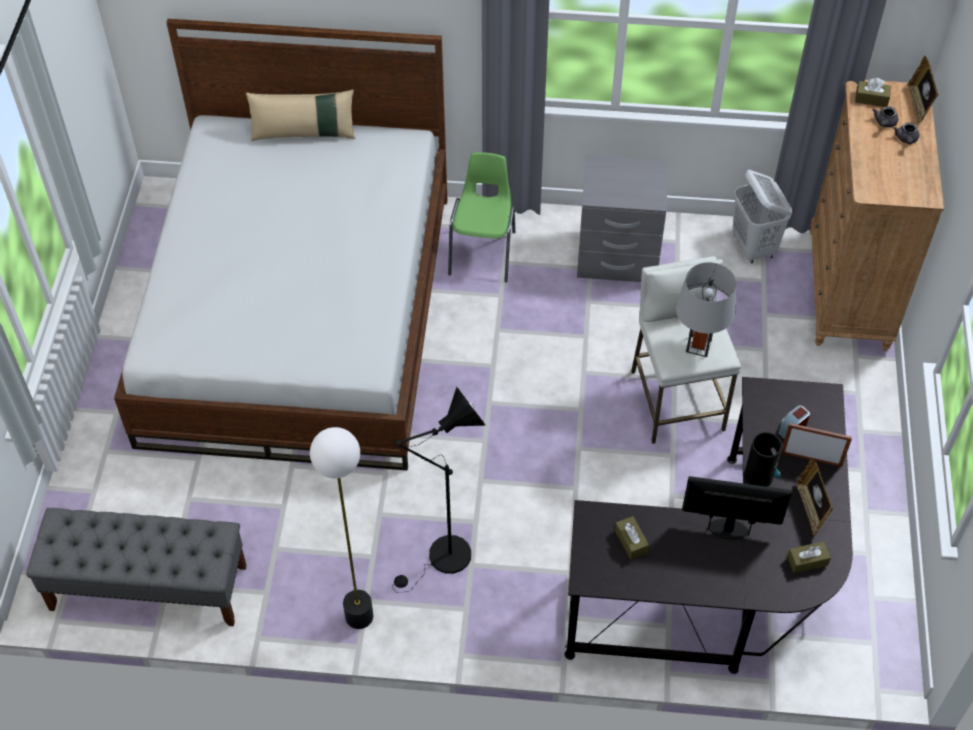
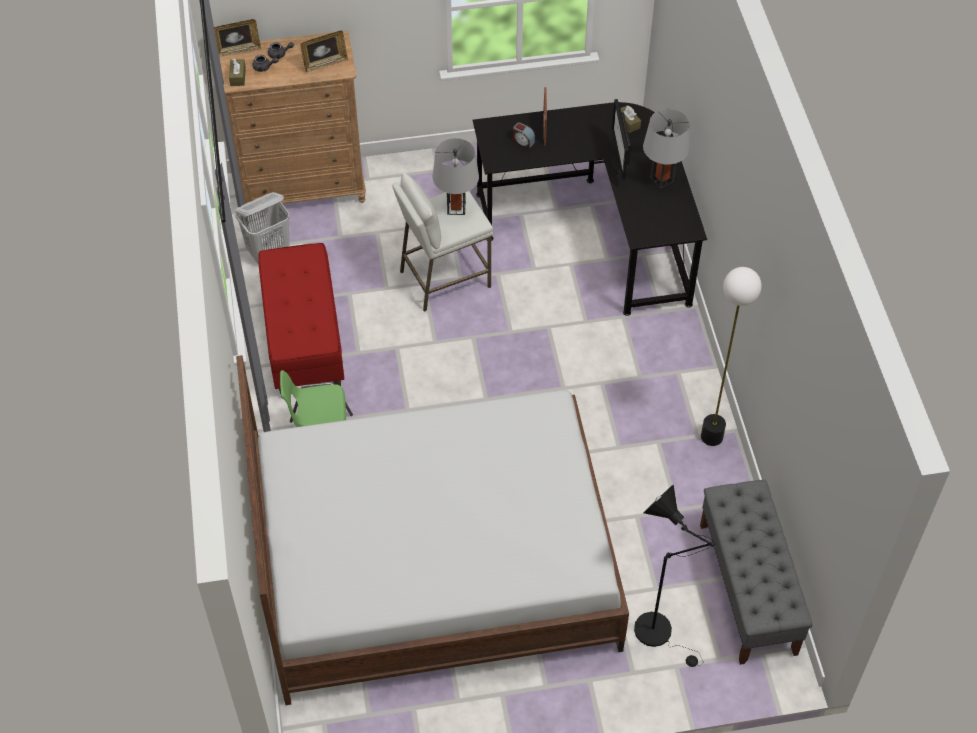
camera: 105 degrees left, 0 degrees up
(304, 133) = (290, 533): beige pillow -> none
(443, 560) = (643, 395): black floor lamp -> black floor lamp (659, 633)
(617, 258) = (303, 341): grey nightstand -> red bench
(631, 541) = (651, 212): brown tissue box -> none
(689, 572) = (662, 179): none -> grey table lamp
(759, 476) = (569, 154): vase -> none
(810, 508) = (585, 125): picture frame -> picture frame (325, 63)

